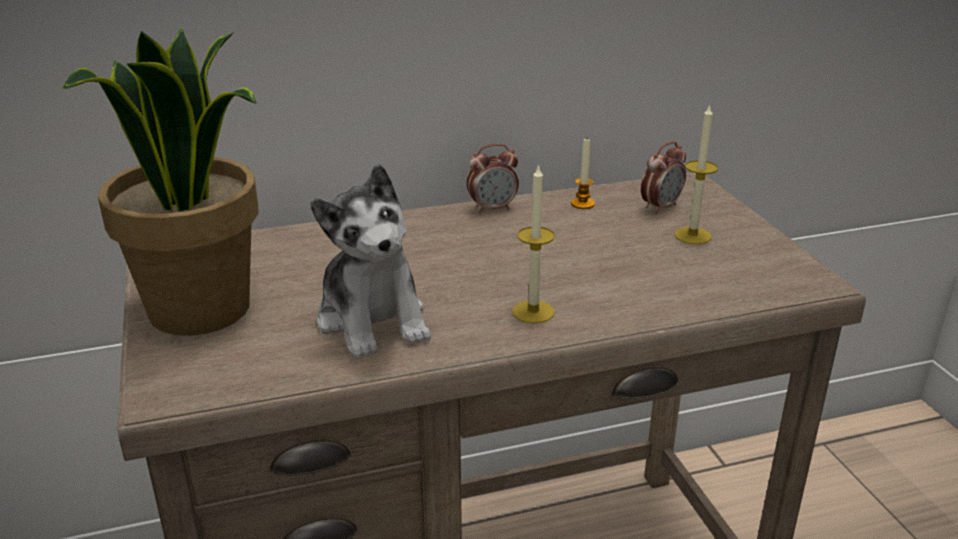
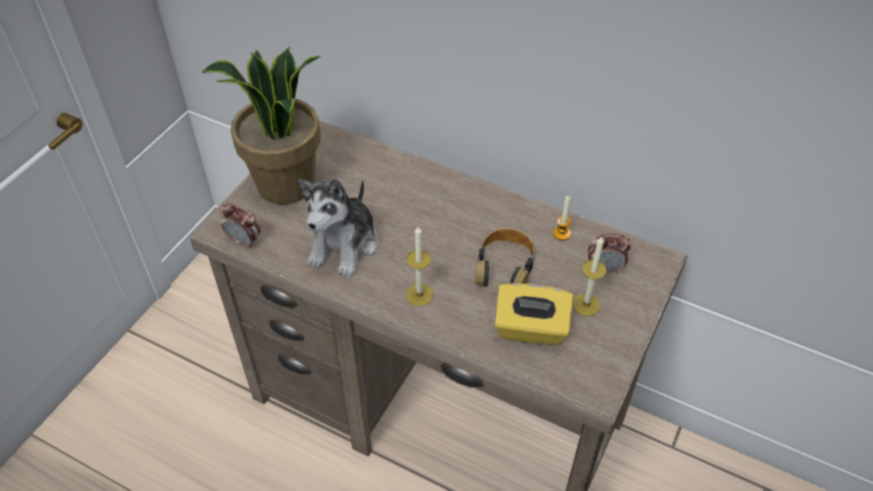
camera: 45 degrees right, 20 degrees up
(492, 209) = (505, 203): alarm clock -> alarm clock (244, 241)
(576, 248) = (504, 266): none -> headphones
(682, 276) = (530, 329): none -> yellow tissue box

